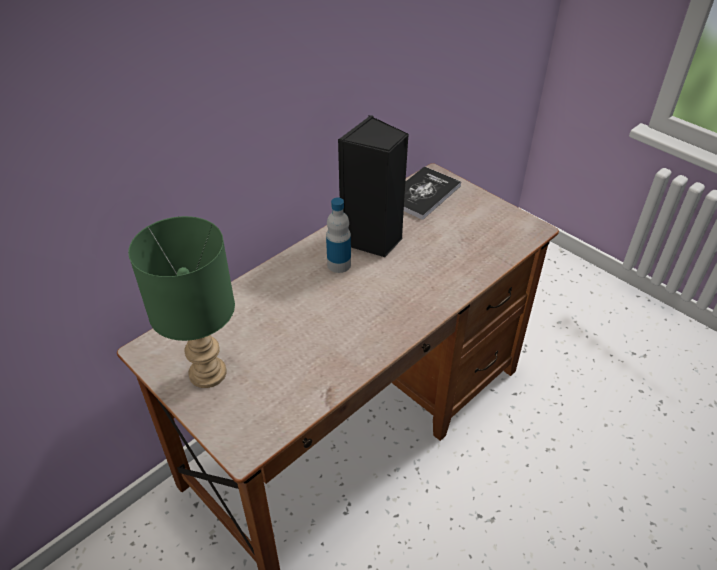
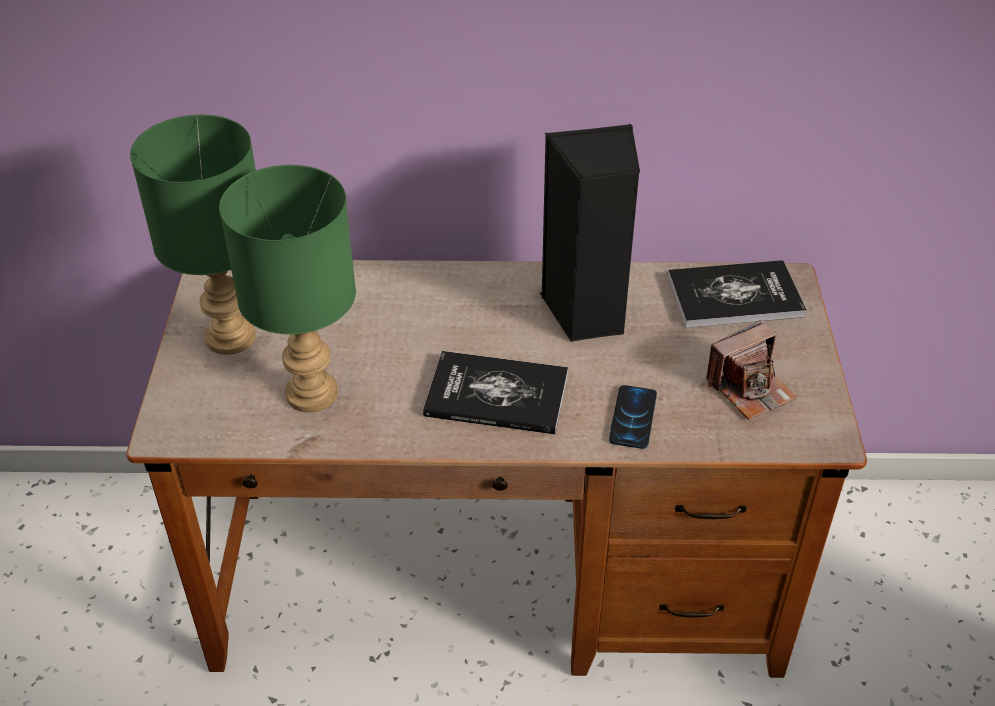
camera: 45 degrees right, 0 degrees up
(297, 367) = (314, 393): none -> green table lamp
(339, 264) = (506, 315): bottle -> none
(386, 304) = (496, 395): none -> book
(456, 272) = (632, 418): none -> phone
(482, 228) = (750, 388): none -> camera

